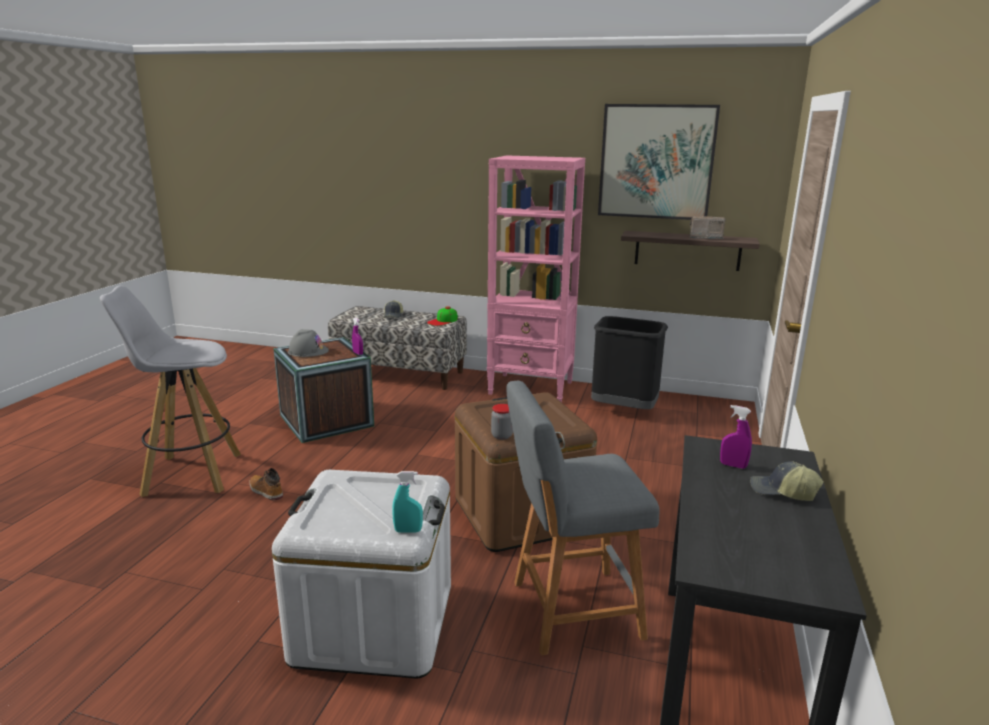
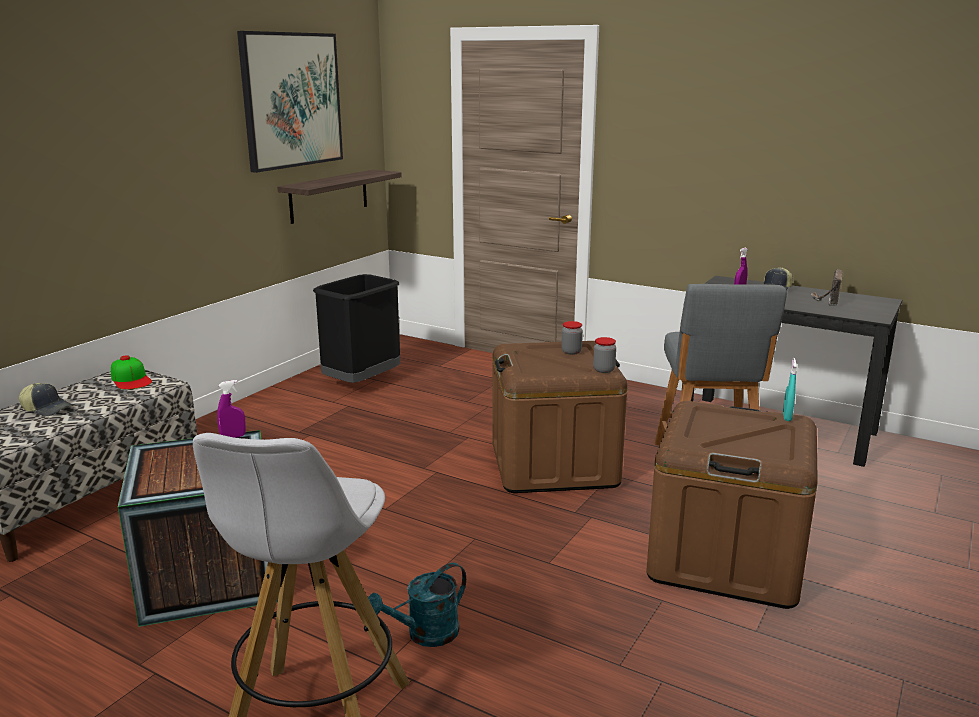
camera: 75 degrees left, 0 degrees up
(265, 491) = (425, 635): boot -> turquoise watering can
(308, 351) = (176, 474): grey hard hat -> none
(373, 623) = (725, 558): white storage box -> brown storage box
(531, 388) = (253, 416): pink bookcase -> none
(551, 421) = (571, 352): none -> jar
(704, 237) = (354, 176): radio -> radio (826, 300)

